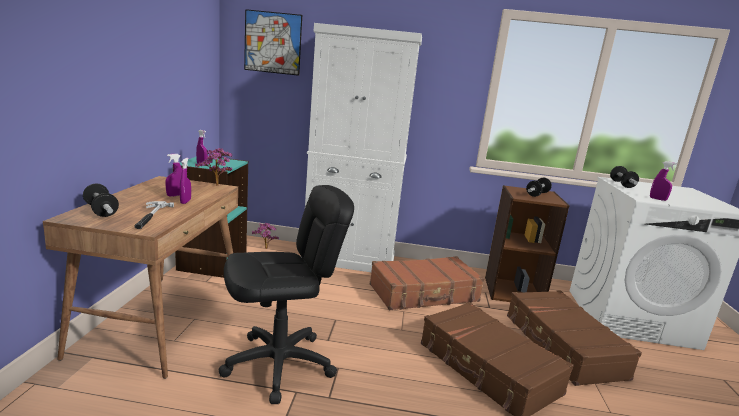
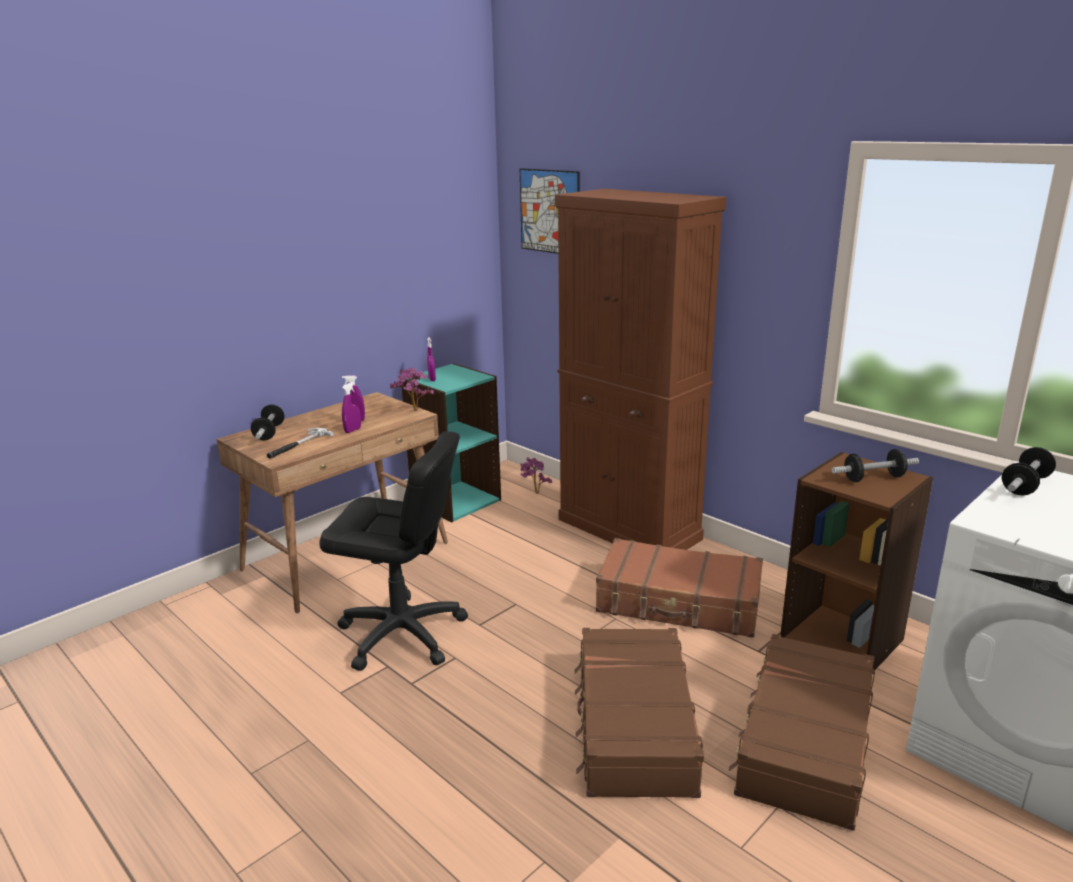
camera: 40 degrees right, 5 degrees up
(349, 259) = (629, 529): white cabinet -> brown cabinet
(658, 199) = (1019, 528): purple spray bottle -> none

